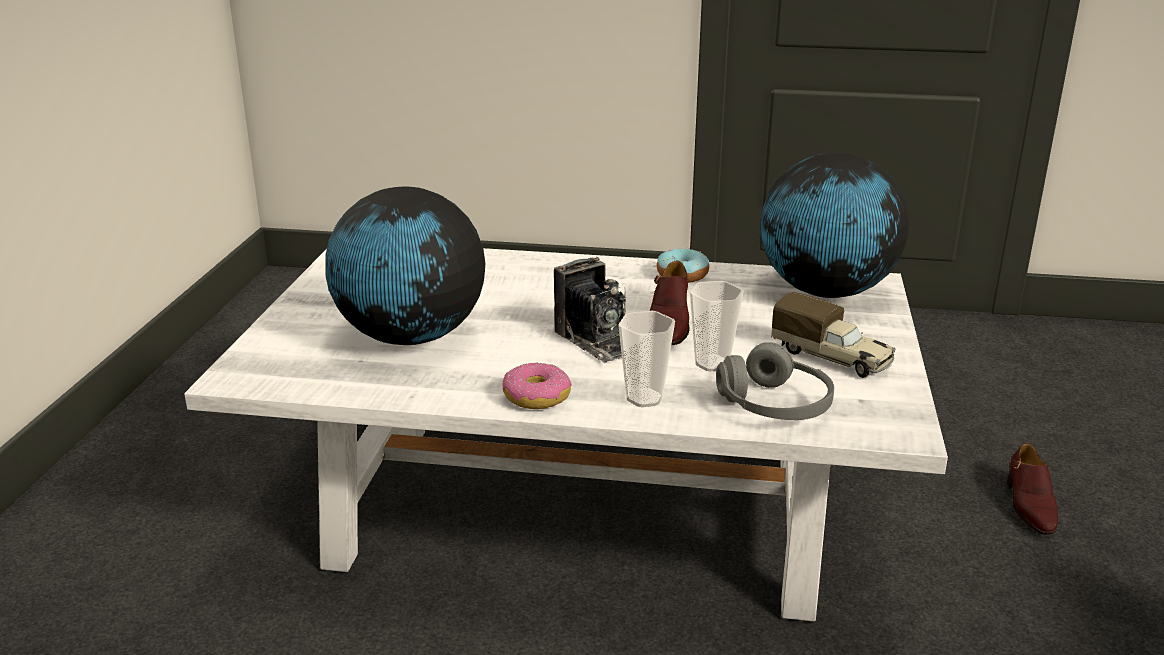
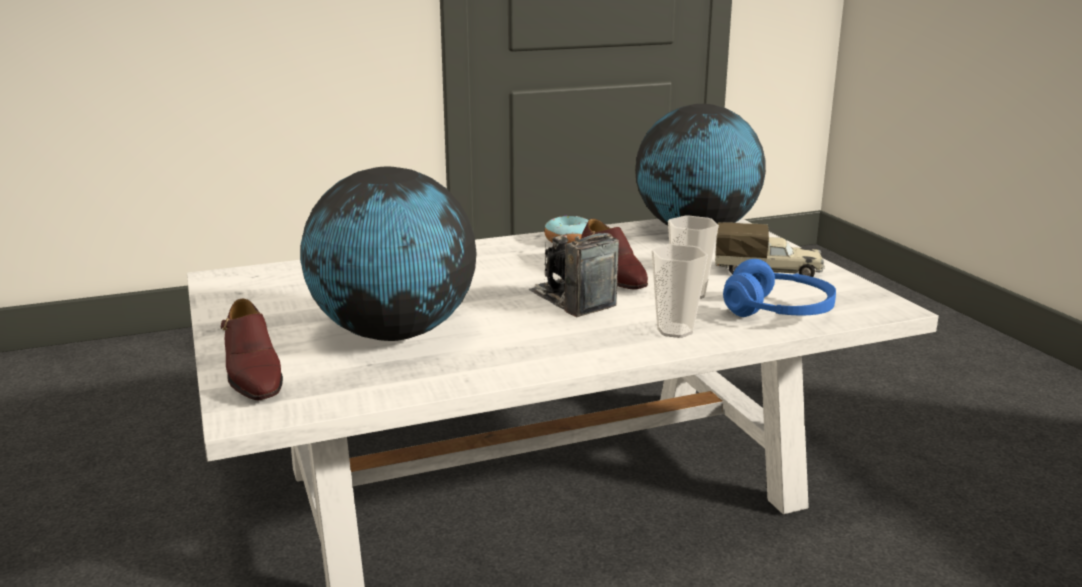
camera: 30 degrees left, 5 degrees down
(536, 397) = (584, 352): donut -> none
(597, 341) = (571, 299): camera -> camera turned 150 degrees counterclockwise
(774, 405) = (778, 311): grey headphones -> blue headphones
(1029, 506) = (855, 381): brown shoe -> brown shoe (252, 374)

